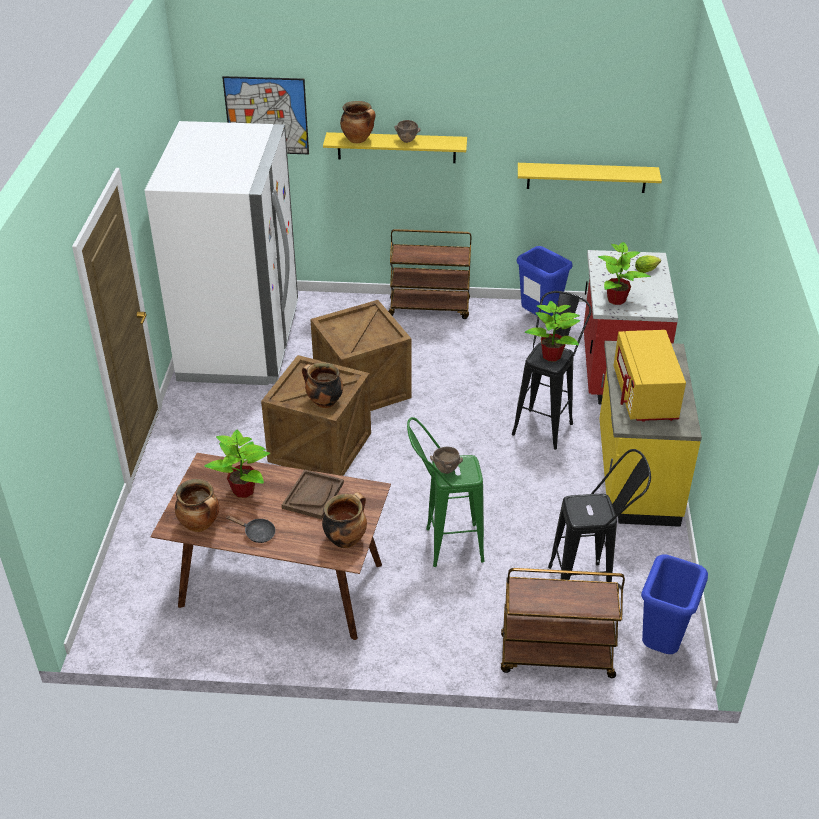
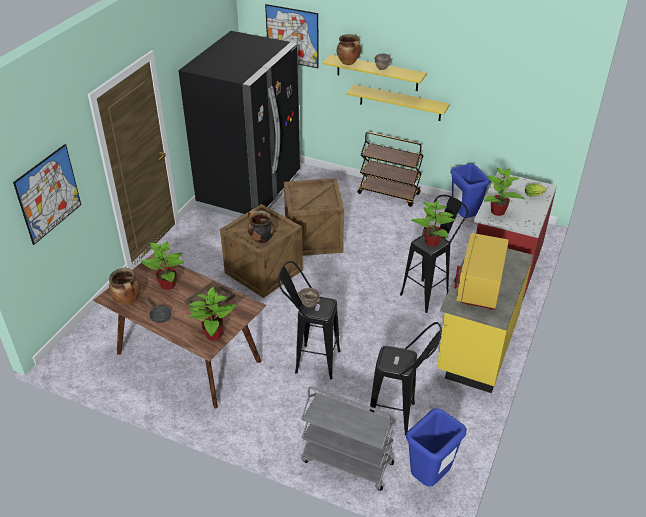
camera: 20 degrees right, 0 degrees up
(56, 400) = (48, 194): none -> picture
(240, 343) = (250, 191): white fridge -> black fridge
(345, 539) = (213, 335): cooking pot -> potted plant
(443, 546) = (310, 360): green stool -> black stool
(555, 657) = (346, 462): brown cart -> grey cart
(586, 177) = (512, 118): yellow shelf -> yellow shelf (400, 103)

